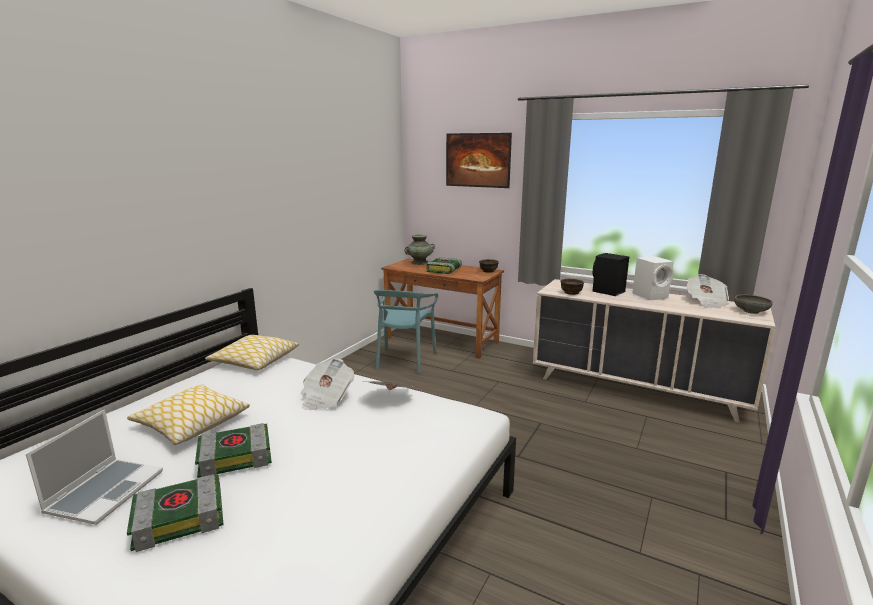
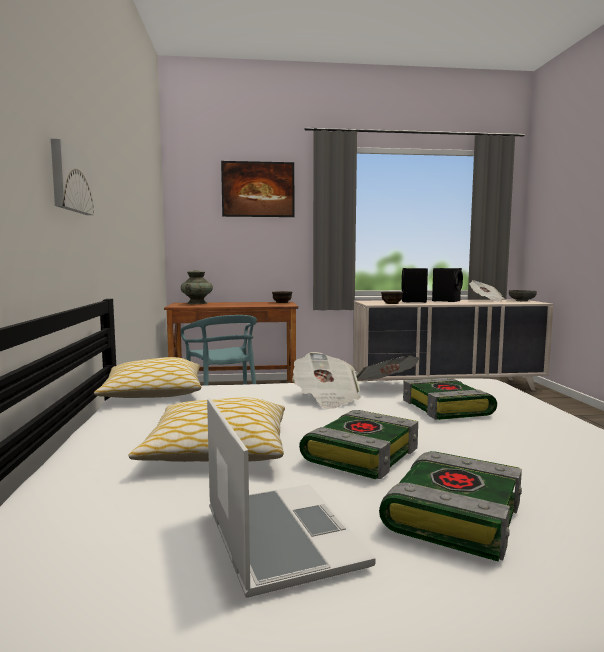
camera: 35 degrees left, 10 degrees down
(203, 218) = (69, 180): none -> picture
(444, 270) = (239, 304): book -> book (447, 408)
(651, 296) = (447, 301): white speaker -> black speaker

